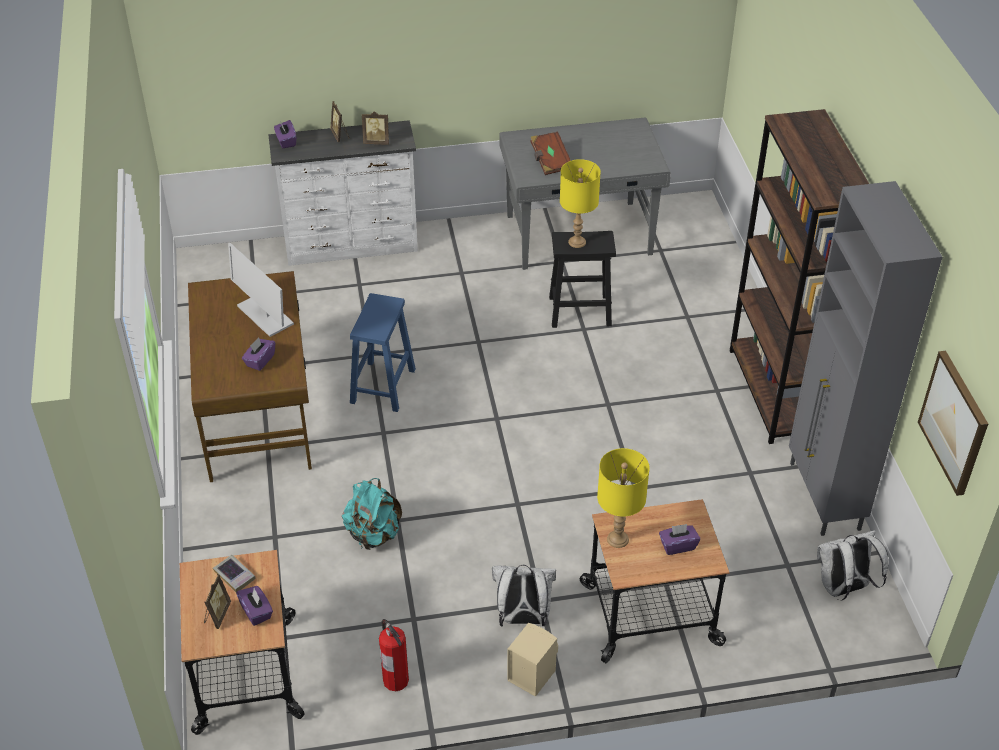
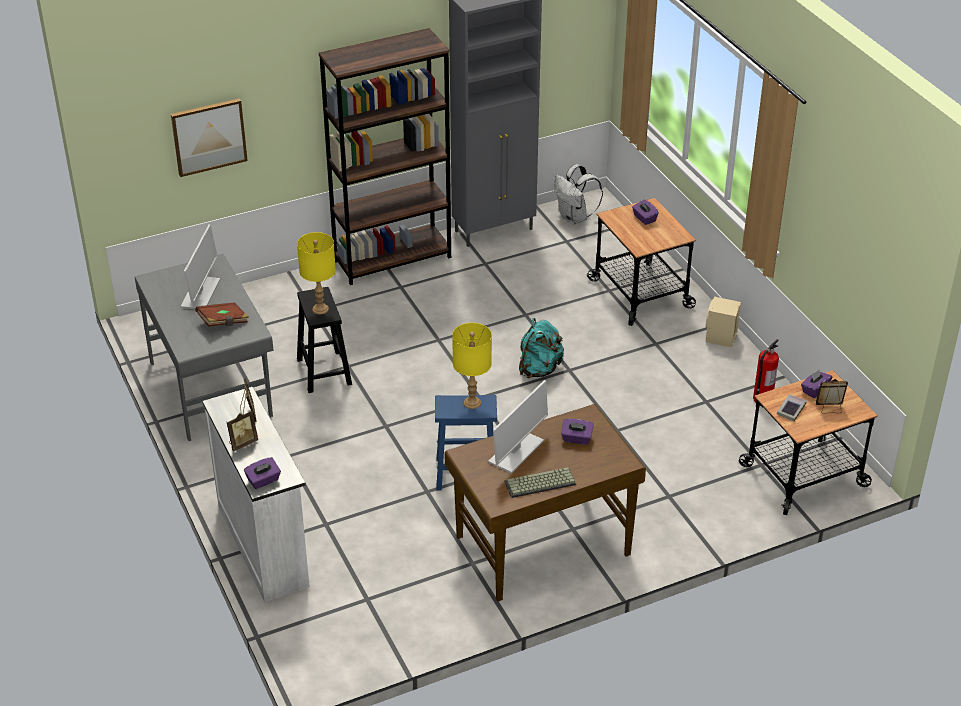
camera: 105 degrees left, 5 degrees down
(211, 321) = (539, 484): none -> keyboard
(373, 534) = (638, 440): turquoise backpack -> turquoise backpack (539, 369)
(523, 618) = (676, 349): white backpack -> none
(602, 152) = (201, 294): none -> monitor
(617, 539) = (652, 243): yellow table lamp -> yellow table lamp (472, 403)
(954, 422) = (574, 47): picture -> picture (209, 136)

